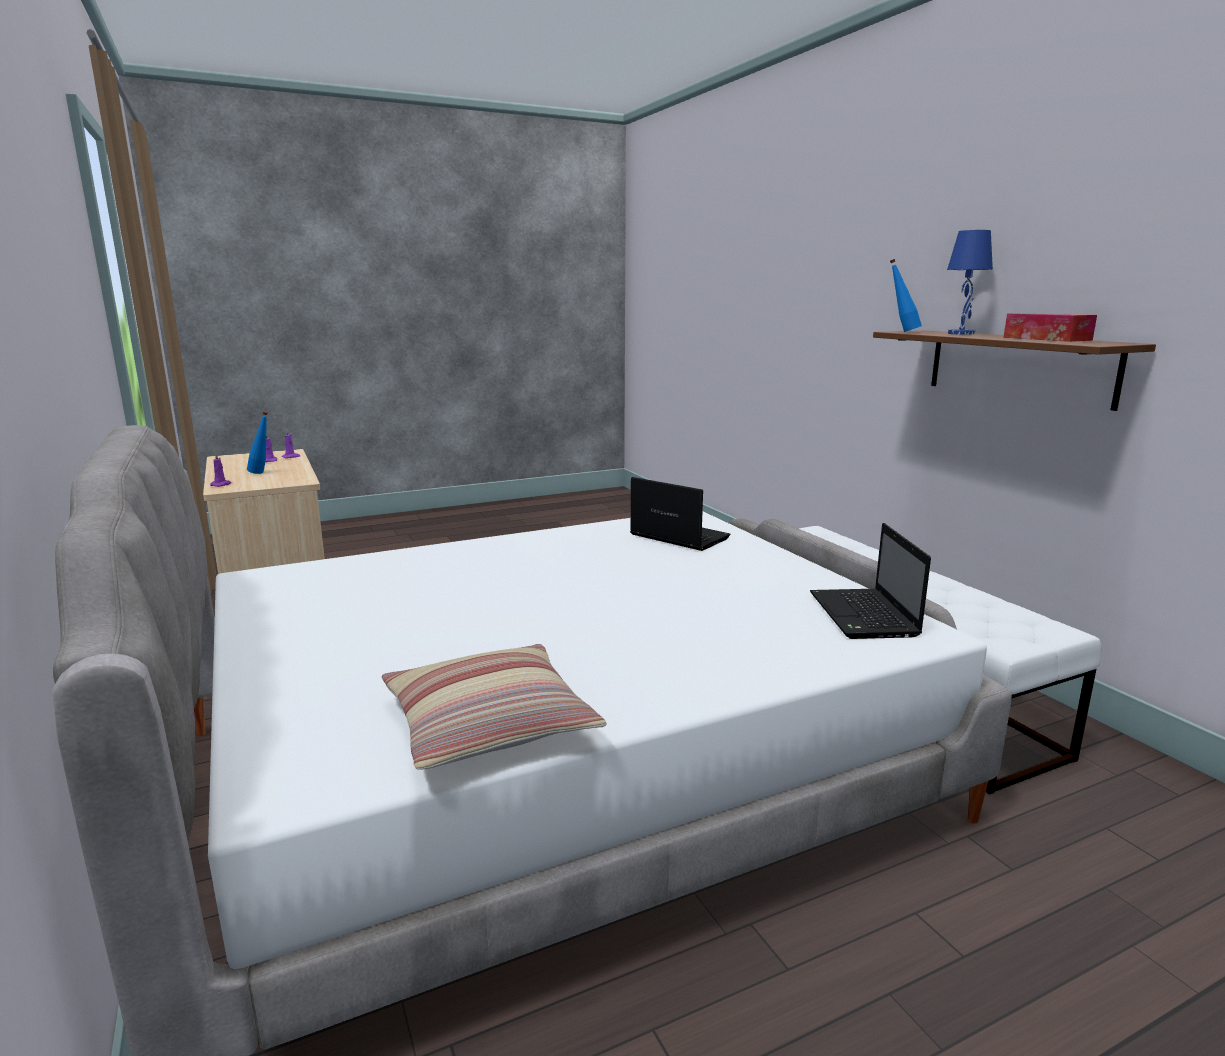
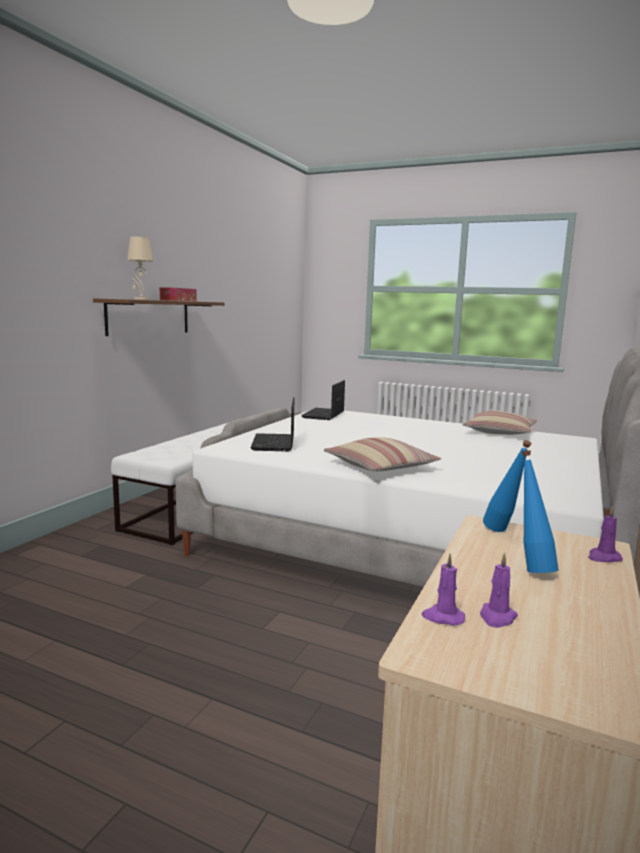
camera: 130 degrees left, 5 degrees down
(504, 550) = (380, 467): none -> pillow
(864, 616) = (323, 415): laptop -> laptop turned 150 degrees clockwise
(901, 332) = (132, 299): blue bottle -> blue bottle (502, 533)
(961, 333) = (141, 299): blue table lamp -> beige table lamp

